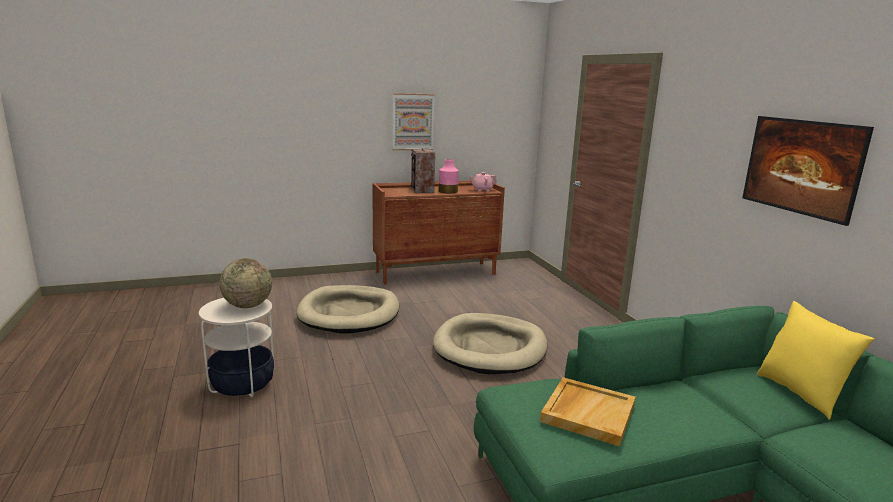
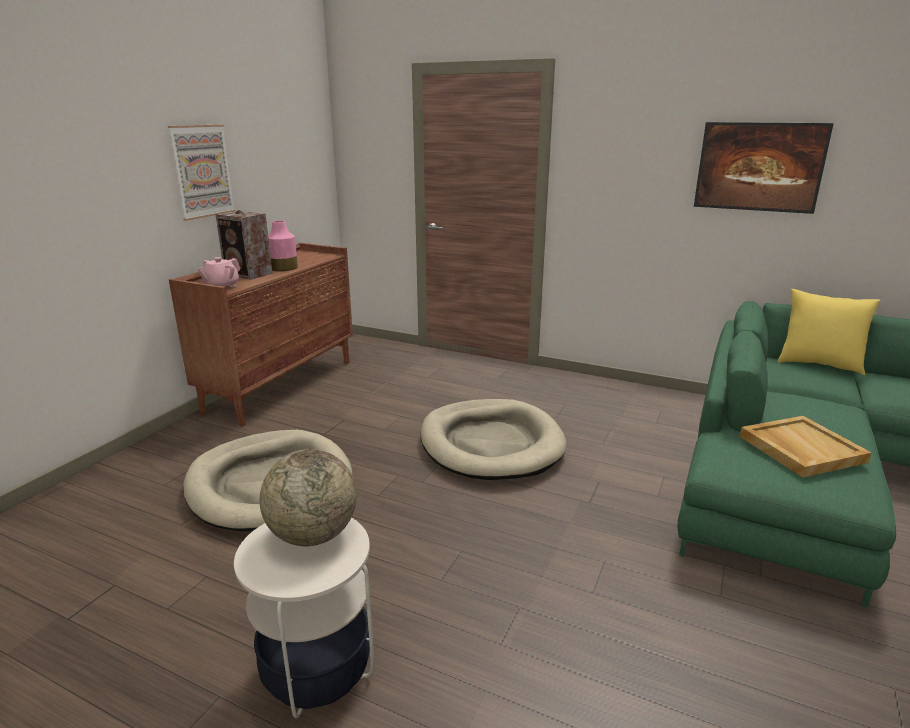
camera: 45 degrees left, 5 degrees up
(482, 190) = (316, 257): pink teapot -> pink teapot (221, 287)

